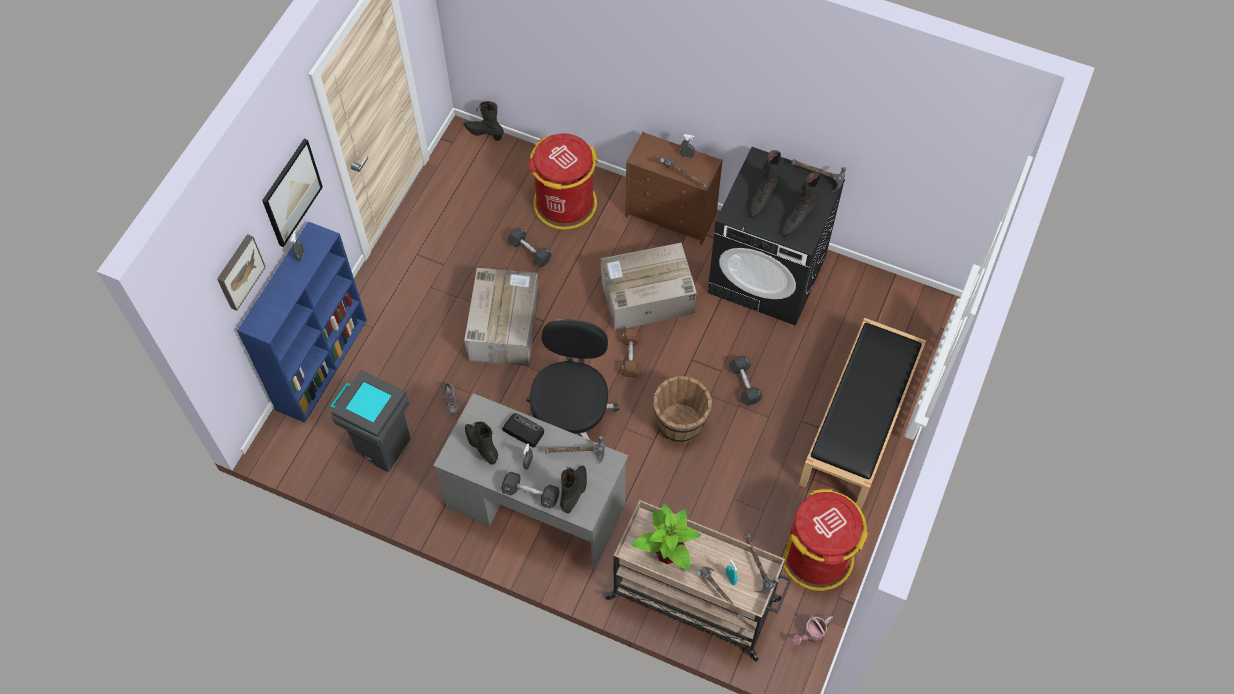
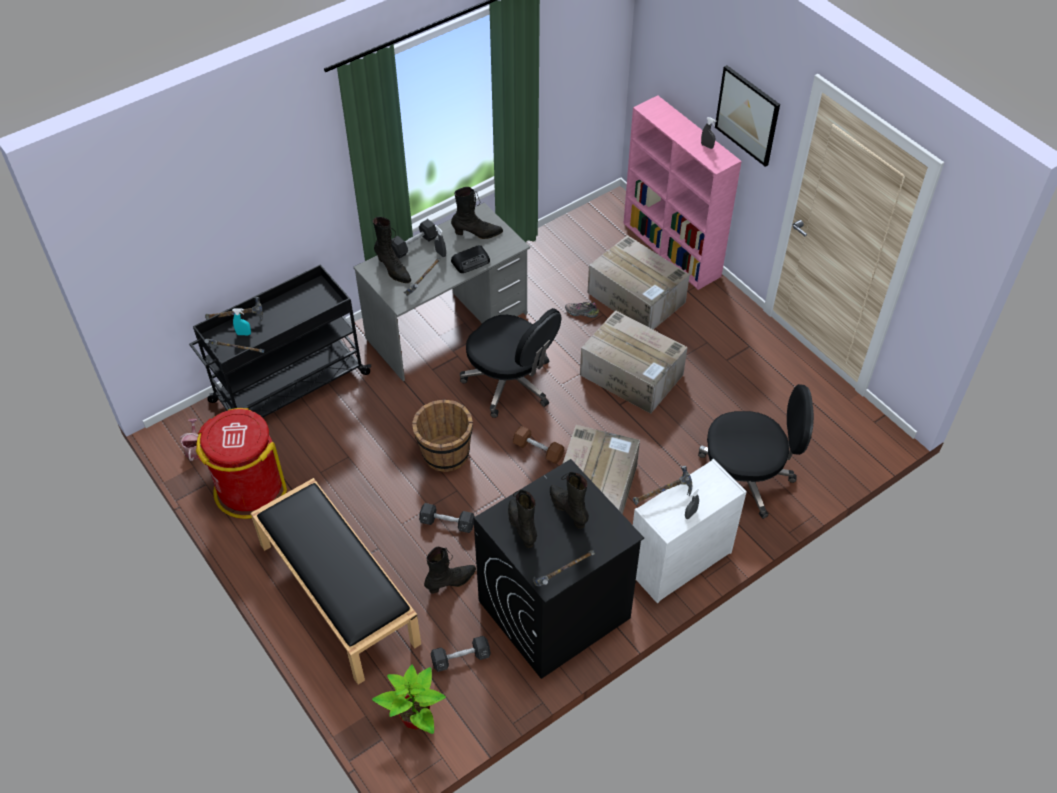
camera: 120 degrees right, 10 degrees down
(239, 271) = (685, 68): picture -> none
(322, 363) = (672, 250): blue bookcase -> pink bookcase
(381, 446) = (570, 258): grey trash can -> none
(405, 364) = (637, 298): none -> cardboard box
(484, 133) = (874, 451): black boot -> black boot (451, 582)
(529, 251) = (703, 426): black dumbbell -> black dumbbell (461, 658)
(565, 204) = (746, 478): red trash can -> black office chair
(667, 553) = (298, 306): potted plant -> potted plant (416, 718)
(672, 216) = (678, 562): brown dresser -> white dresser
(695, 600) = (288, 388): beige cart -> black cart

